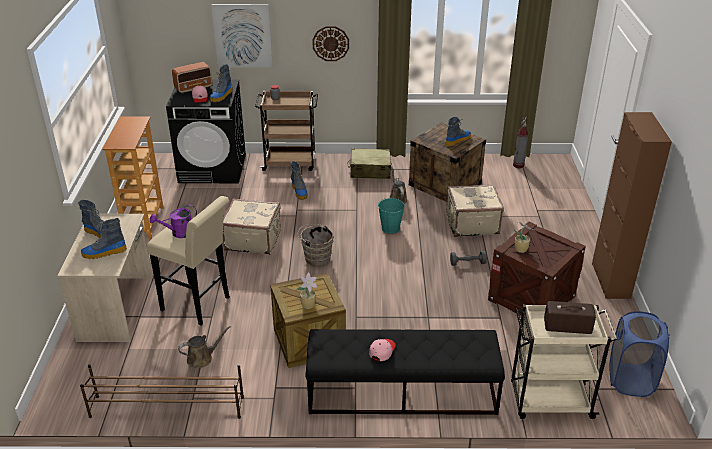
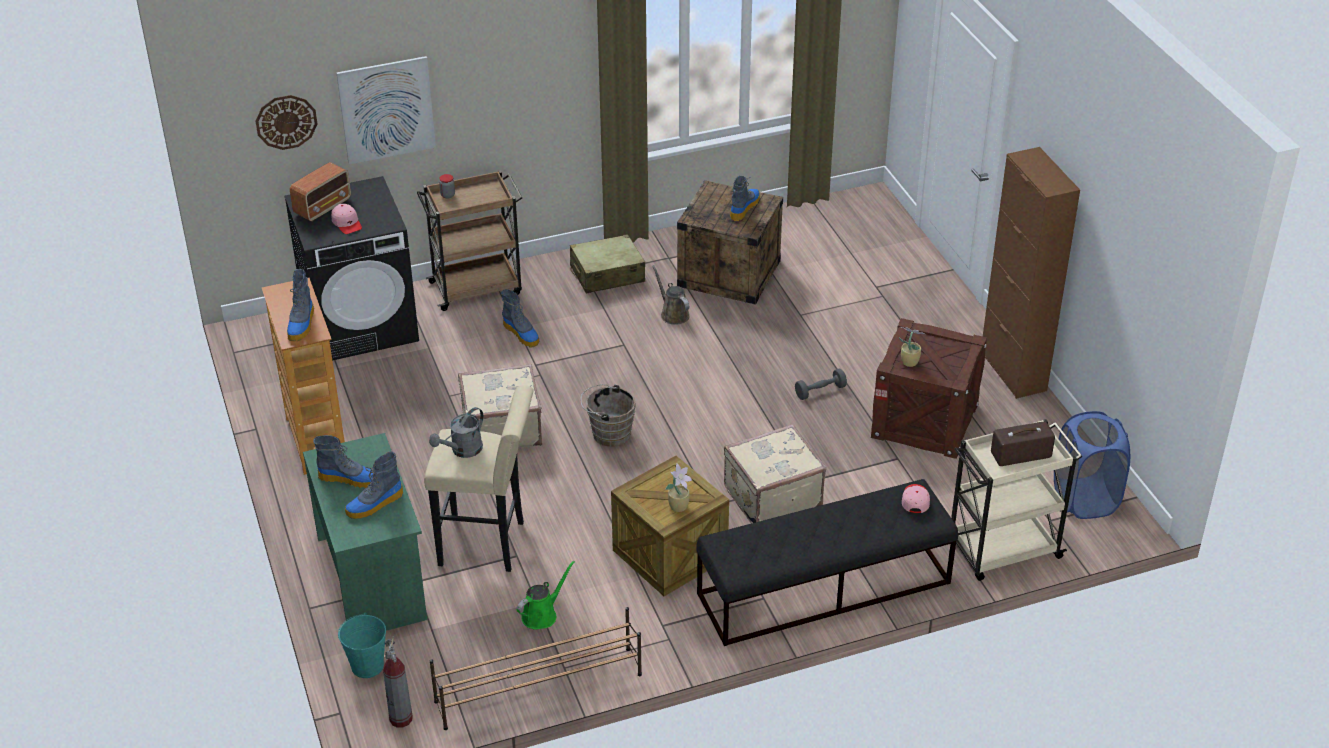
camera: 20 degrees left, 5 degrees up
(117, 307) = (373, 577): beige desk -> green desk
(178, 233) = (462, 451): purple watering can -> grey watering can
(202, 358) = (542, 614): brown watering can -> green watering can
(221, 96) = (379, 213): boot -> boot (301, 324)
(330, 43) = (523, 95): wall clock -> wall clock (286, 121)
(382, 351) = (804, 541): pink cap -> pink cap (915, 500)
(390, 228) = (688, 363): turquoise bucket -> turquoise bucket (367, 665)
(471, 224) = (797, 329): beige suitcase -> beige suitcase (771, 496)
(518, 165) = (818, 218): fire extinguisher -> fire extinguisher (401, 719)

